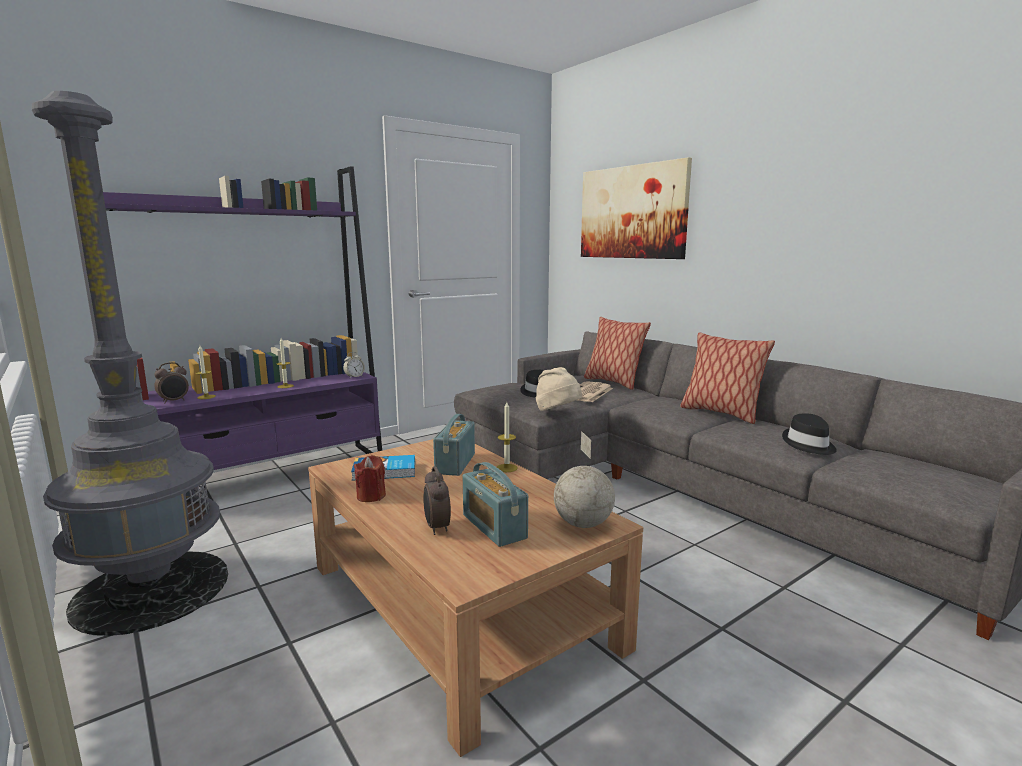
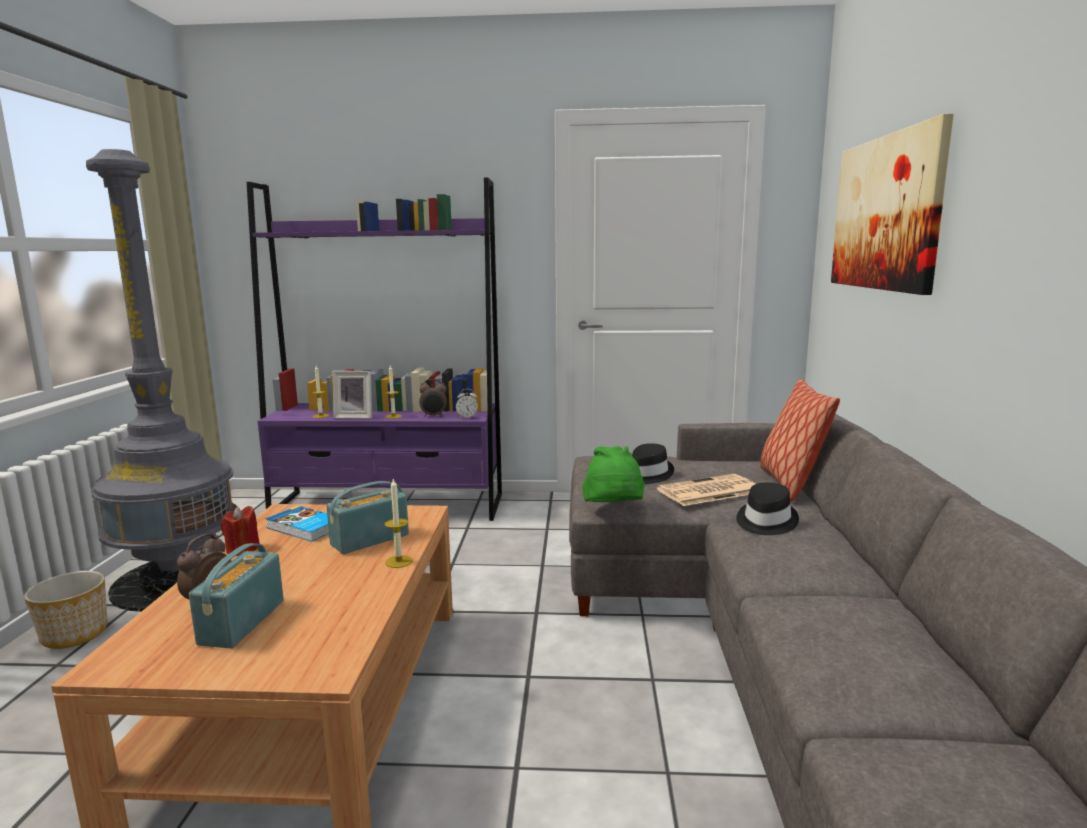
camera: 40 degrees right, 0 degrees up
(111, 672) = (75, 634): none -> planter
(174, 401) = (294, 416): alarm clock -> alarm clock (433, 416)
(246, 392) = (355, 417): none -> picture frame
(558, 413) = (614, 510): beige hat -> green hat
(583, 524) = (308, 658): globe -> none
(720, 413) = (853, 577): pillow -> none
(808, 444) = (882, 687): black hat -> black hat (765, 521)

